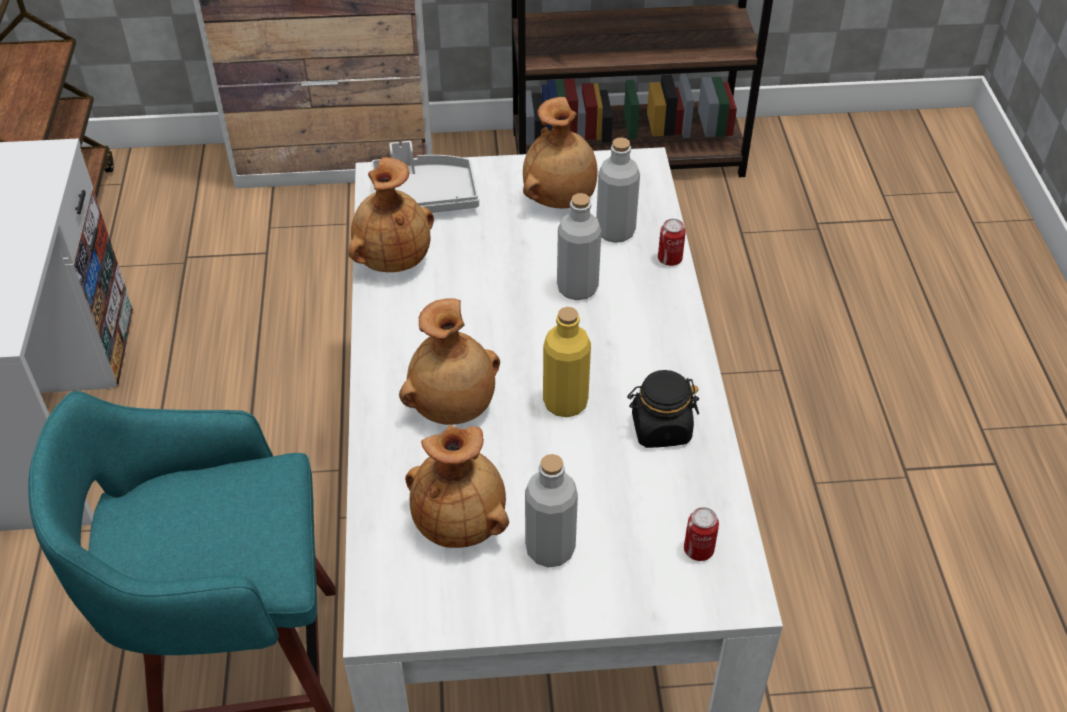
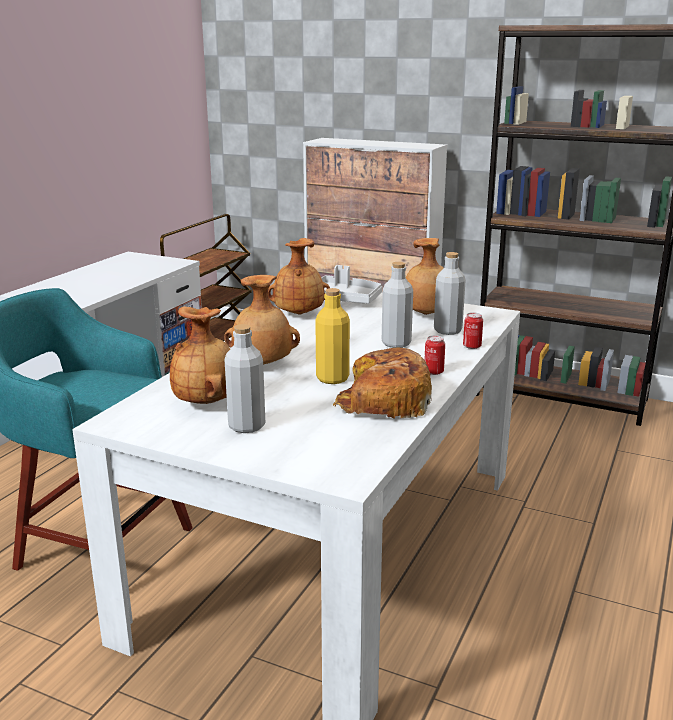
camera: 30 degrees right, 25 degrees down
(660, 429) = (382, 402): black jar -> bread
(698, 550) = (344, 453): can -> can (433, 372)

